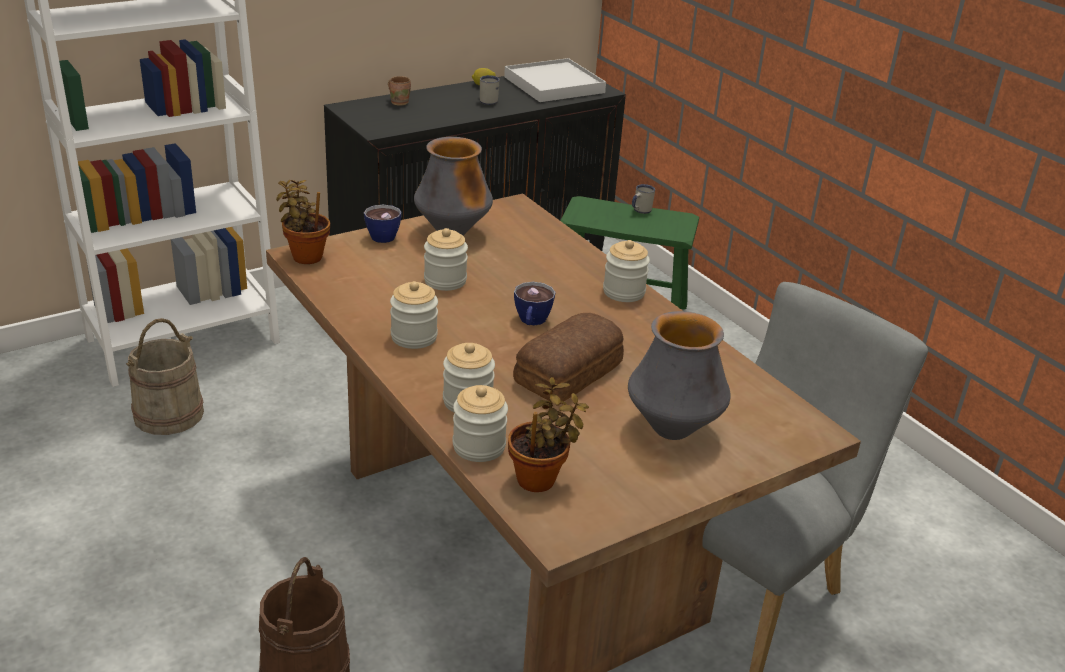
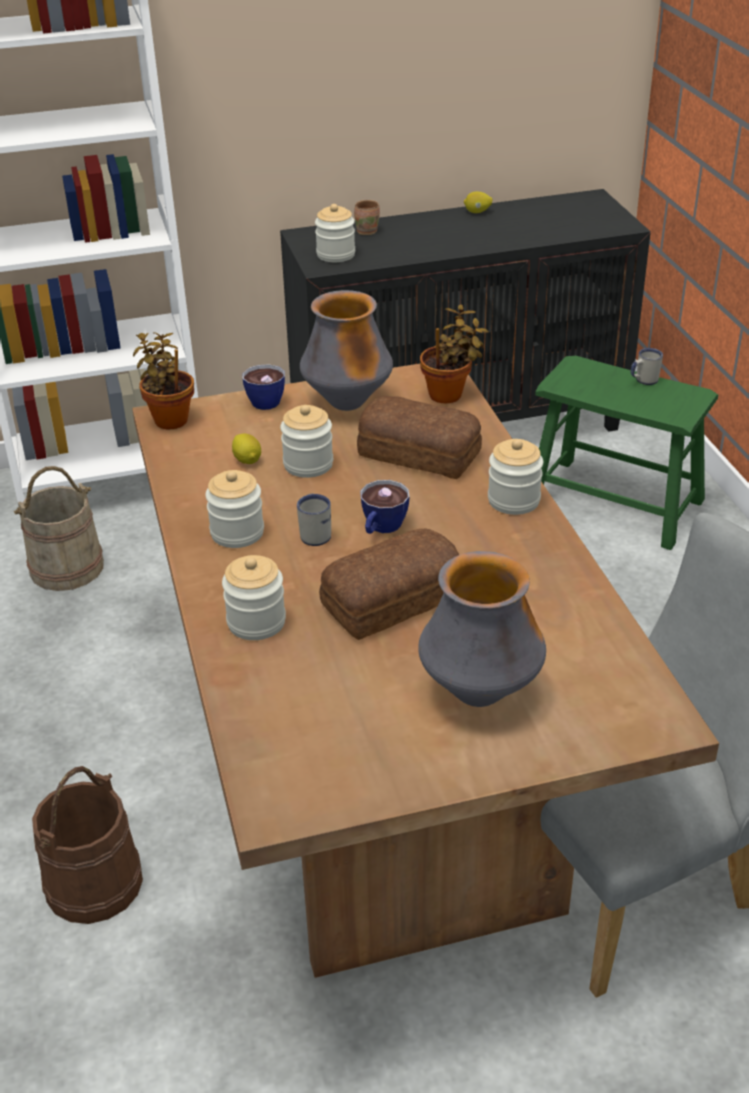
camera: 20 degrees right, 5 degrees up
(391, 282) = (247, 460): none -> lemon
(479, 446) = (240, 681): jar -> jar (336, 255)
(487, 100) = (472, 233): white mug -> white mug (315, 533)
(530, 264) = (418, 452): none -> bread
(540, 479) = (289, 733): potted plant -> potted plant (449, 395)
(553, 85) = (564, 215): white tray -> none

